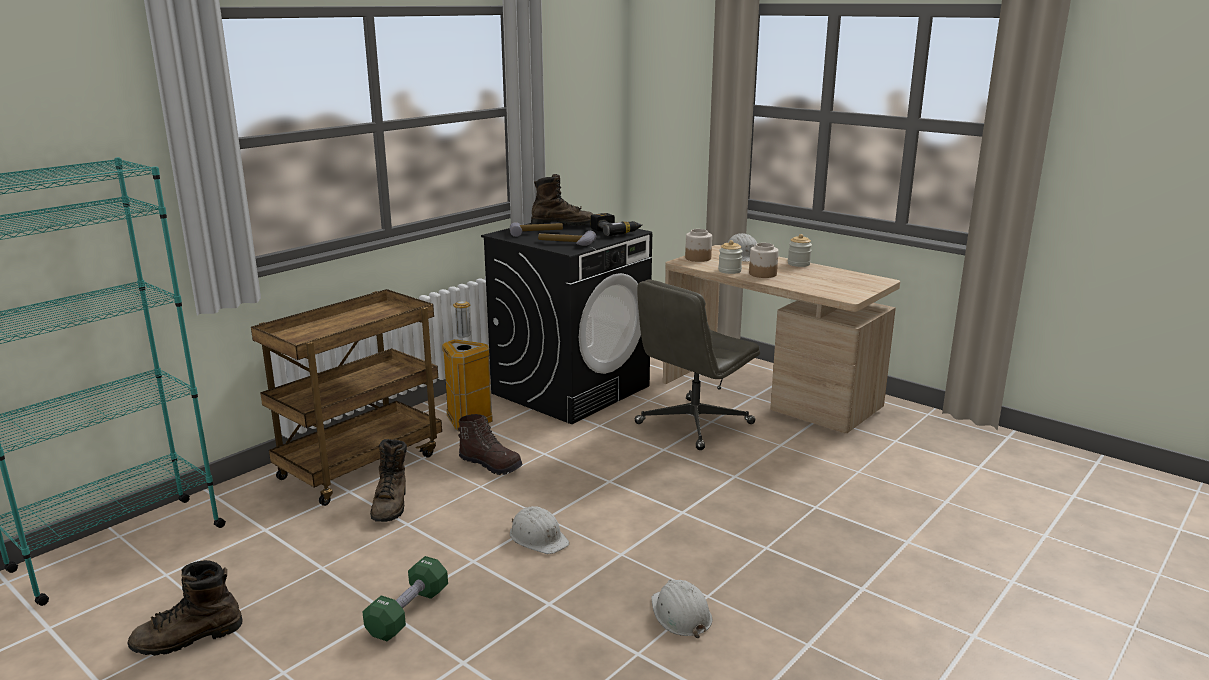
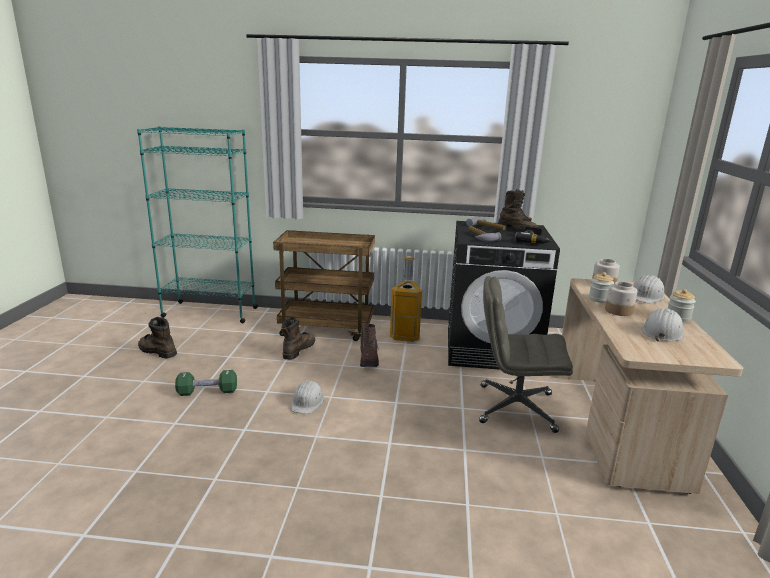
camera: 55 degrees right, 0 degrees up
(391, 505) = (298, 350): brown boot -> brown boot turned 150 degrees clockwise
(680, 614) = (267, 482): white hard hat -> white hard hat (662, 332)

